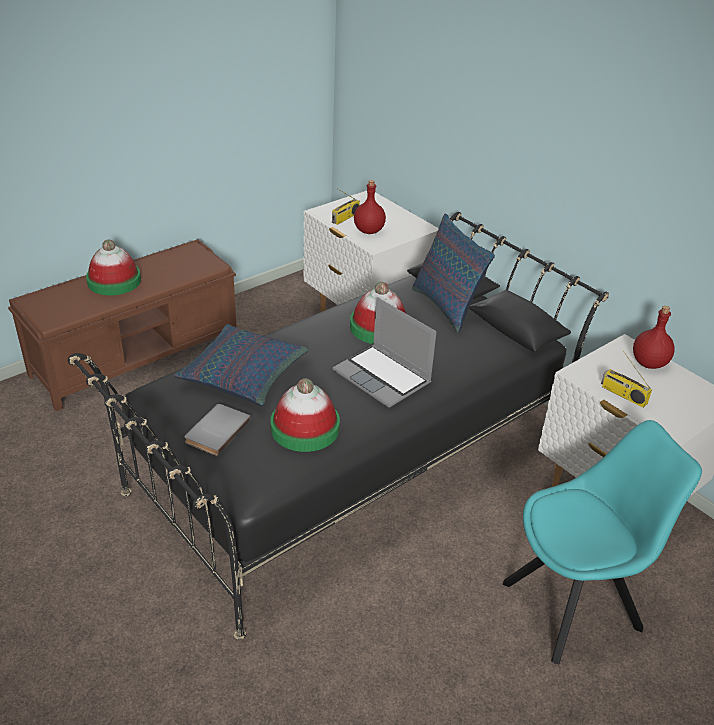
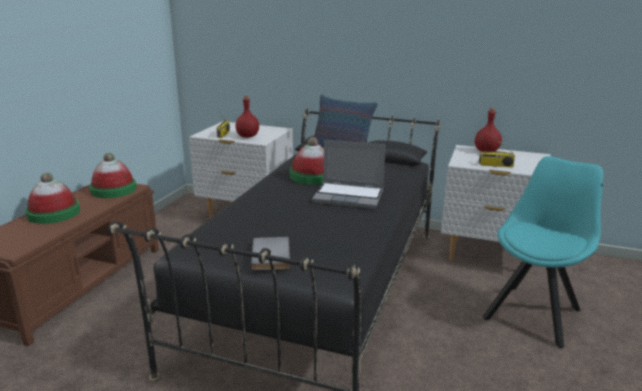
camera: 30 degrees left, 15 degrees down
(243, 375) = (249, 221): blue pillow -> none
(305, 428) = (334, 234): hat -> hat (113, 190)

